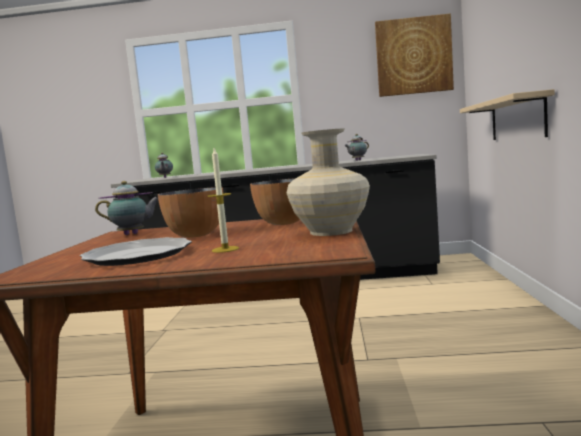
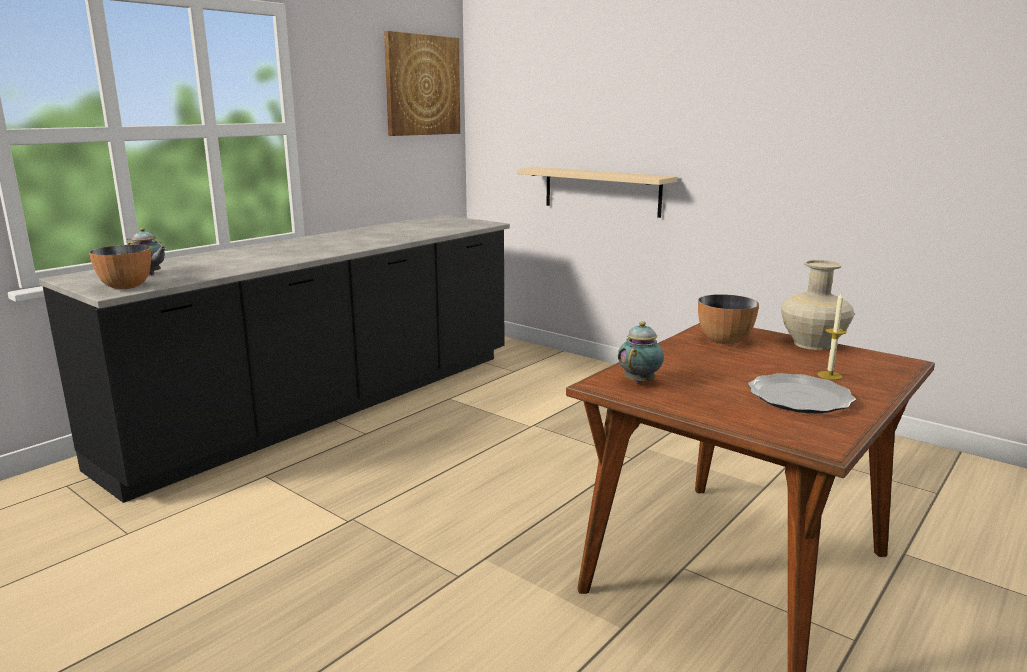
camera: 55 degrees left, 10 degrees up
(196, 235) = (720, 368): bowl -> bowl (126, 286)
(357, 160) = (420, 230): teapot -> none

